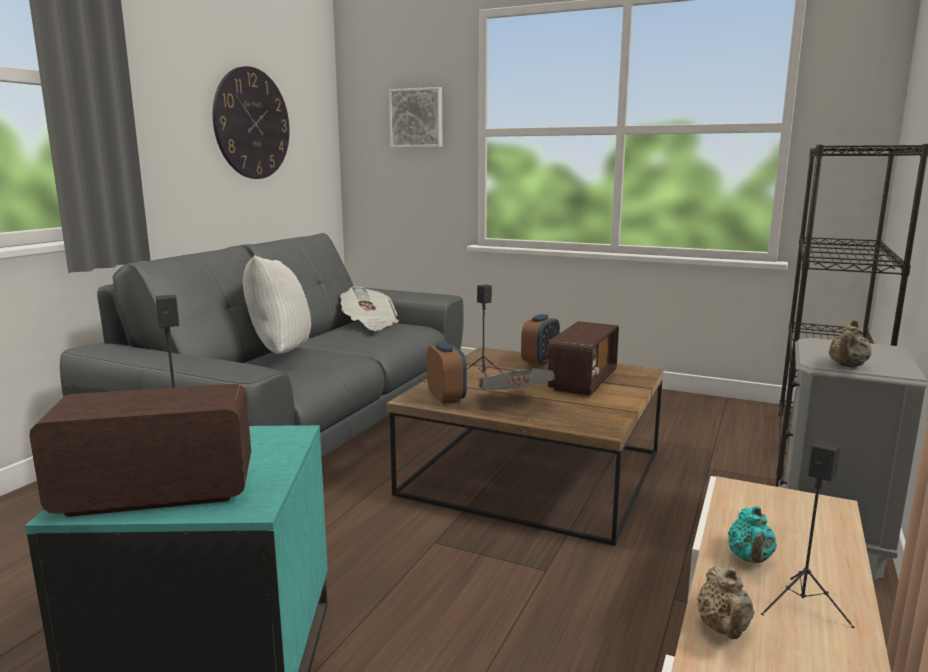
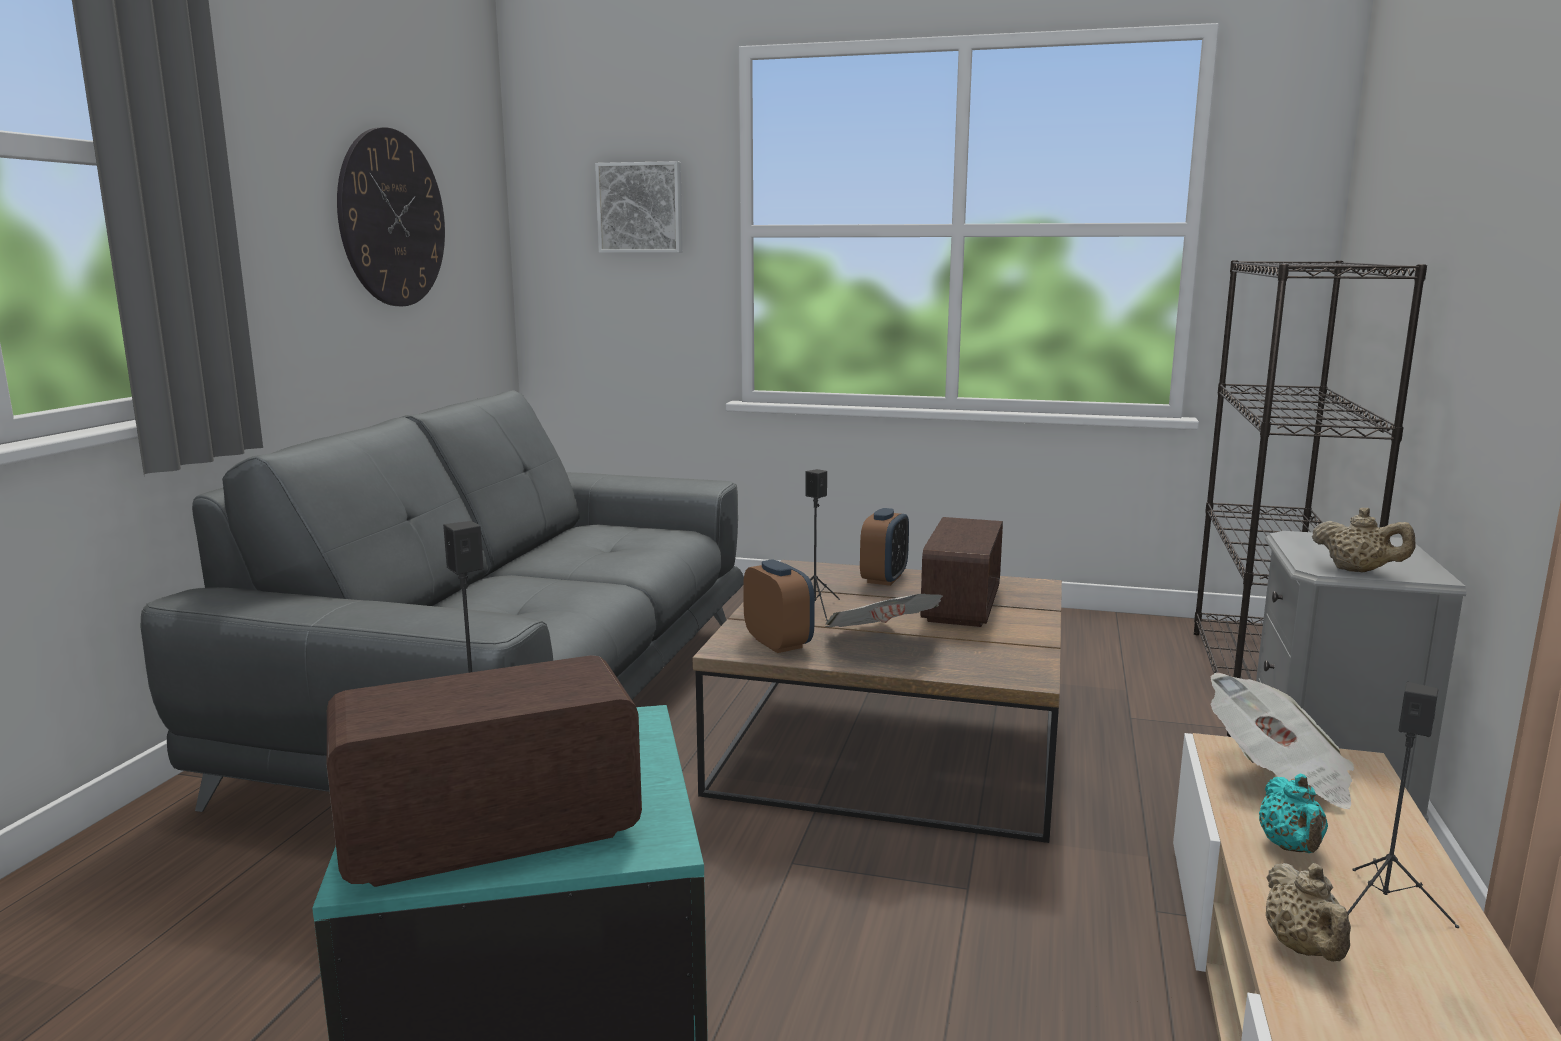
camera: 10 degrees left, 0 degrees up
(279, 352) = (485, 585): white pillow -> none
(370, 324) = (603, 531): newspaper -> newspaper (1279, 775)
(847, 366) = (1358, 571): beige teapot -> beige teapot turned 75 degrees counterclockwise

